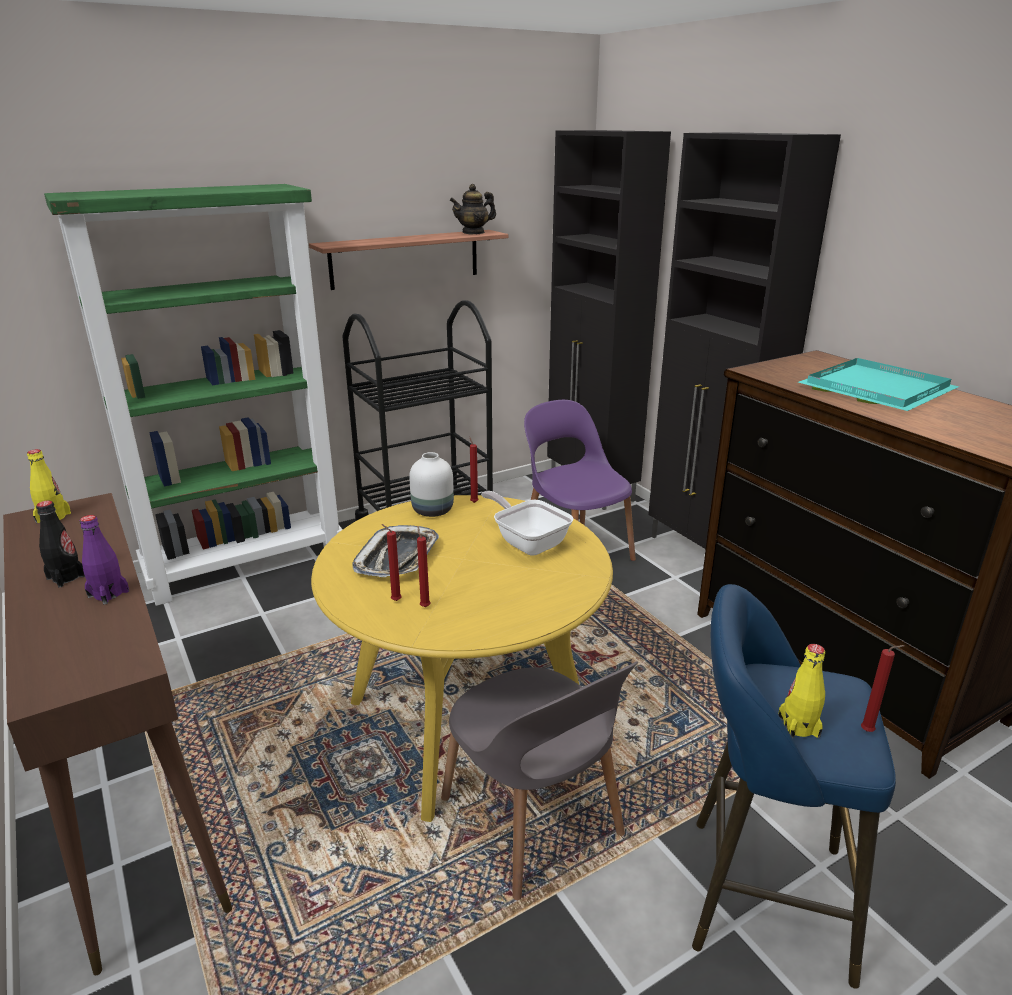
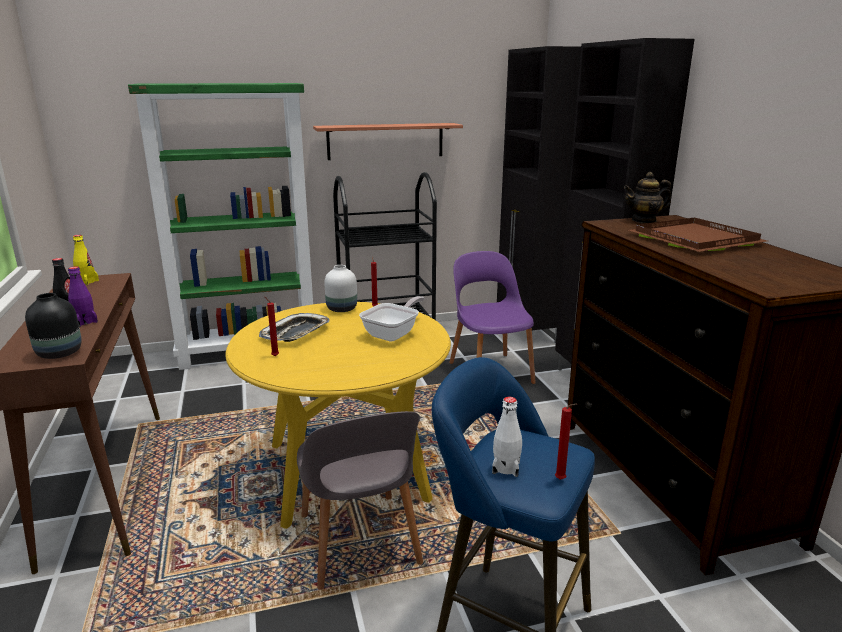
camera: 15 degrees right, 5 degrees down
(114, 658) = (61, 353): none -> black vase
(424, 606) = (291, 361): red candle -> none
(473, 232) = (438, 123): teapot -> teapot (644, 220)
(527, 542) = (394, 334): frying pan -> frying pan turned 60 degrees clockwise
(798, 726) = (506, 468): yellow bottle -> white bottle
(879, 389) = (697, 240): turquoise tray -> brown tray

